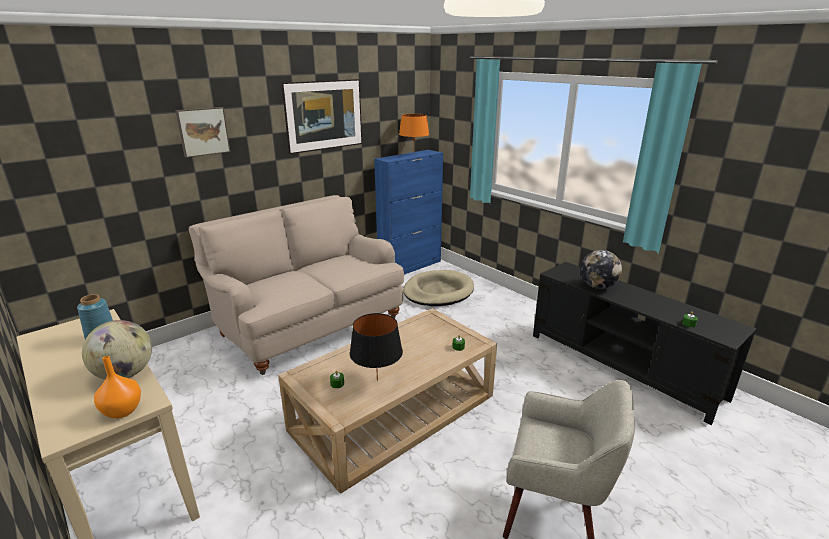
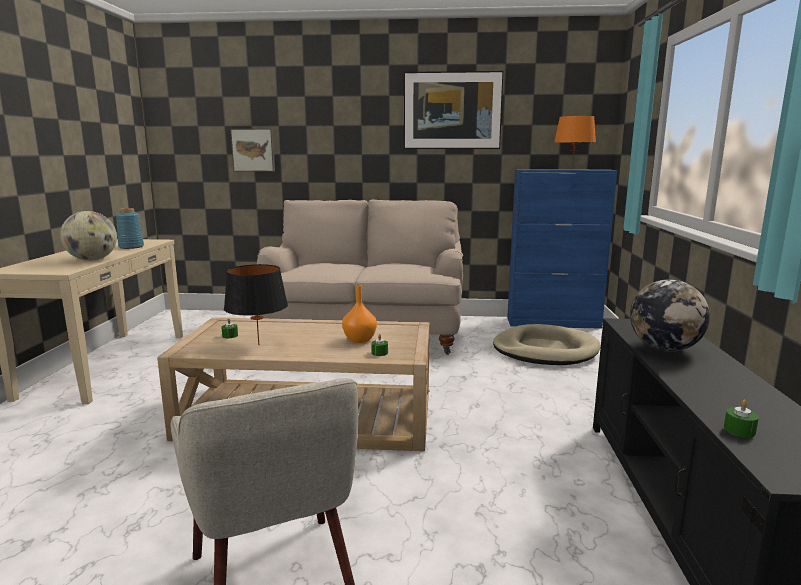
camera: 45 degrees right, 10 degrees down
(122, 410) = (47, 270): orange vase -> orange vase (360, 339)
(203, 131) = (318, 116): picture -> picture (253, 150)

